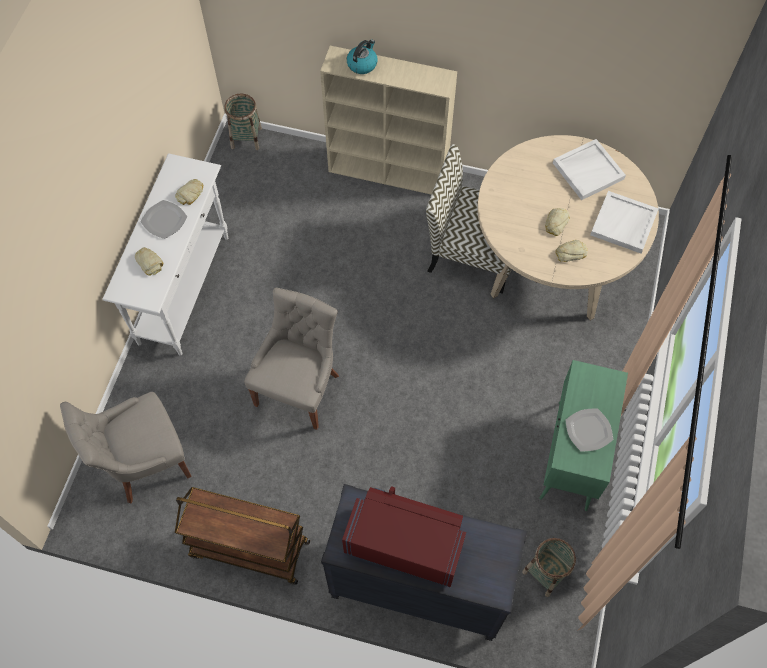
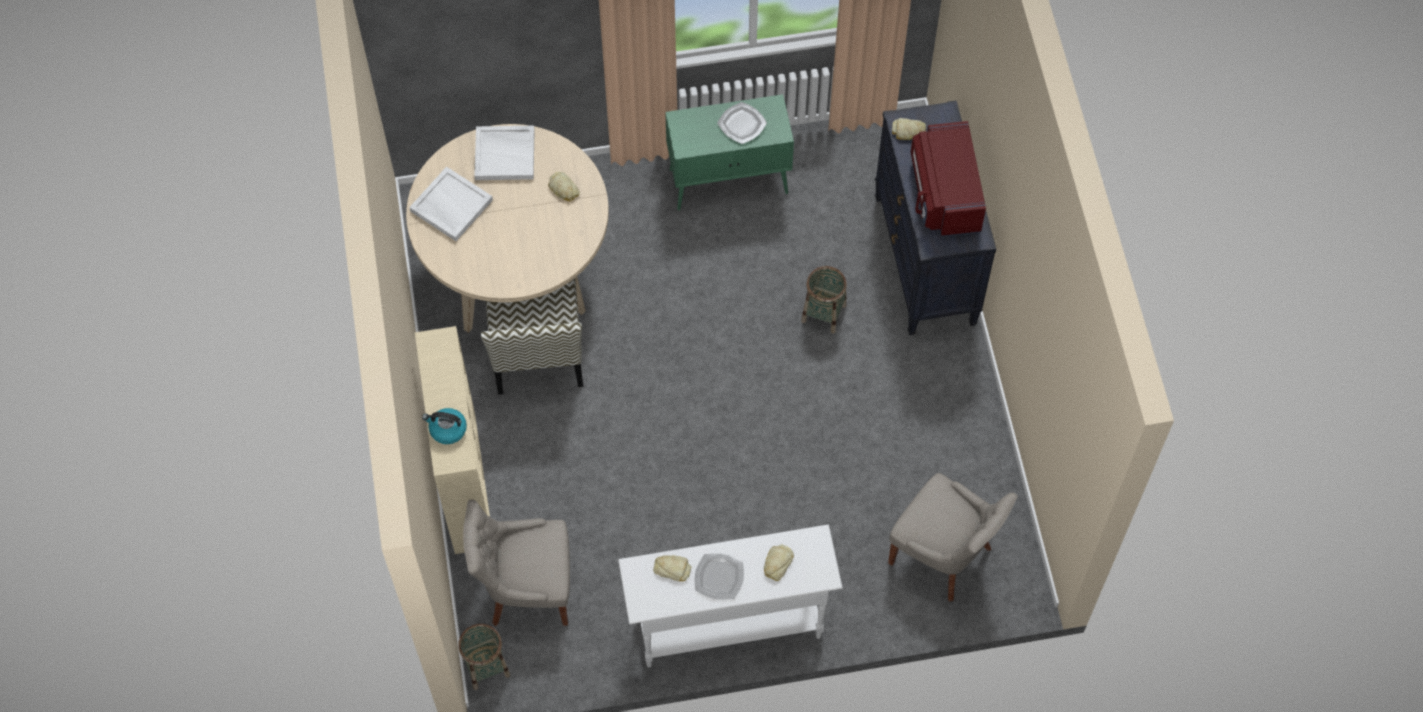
camera: 115 degrees left, 0 degrees up
(248, 549) = (973, 416): brown cart -> none
(299, 388) = (786, 449): grey chair -> grey chair (526, 589)
(546, 572) = (855, 165): basket -> basket (823, 313)
(555, 223) = (533, 213): bread -> bread (908, 131)

